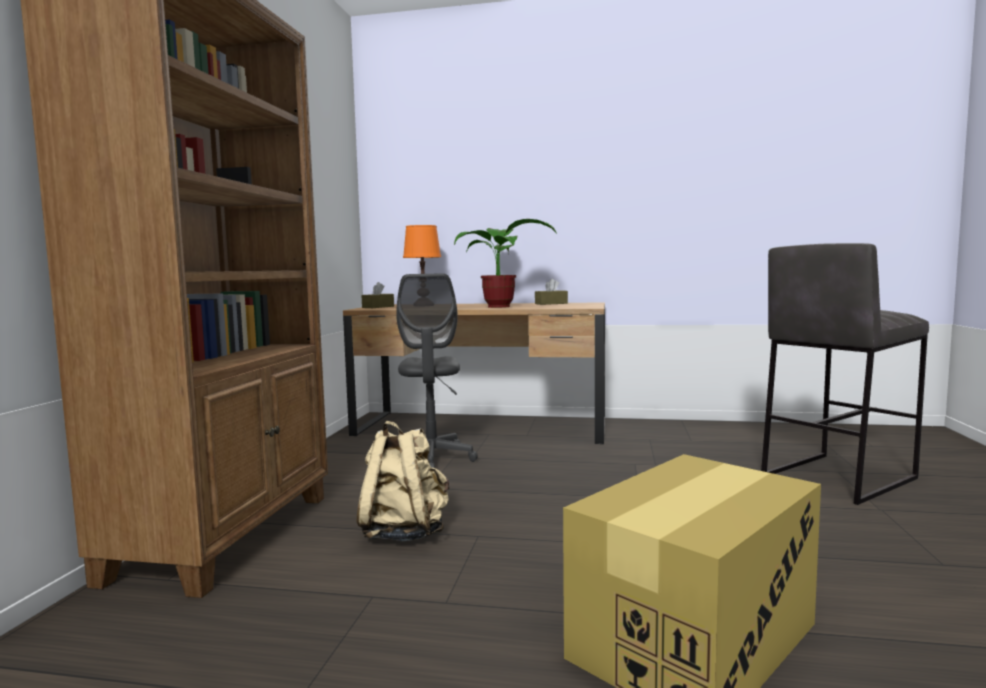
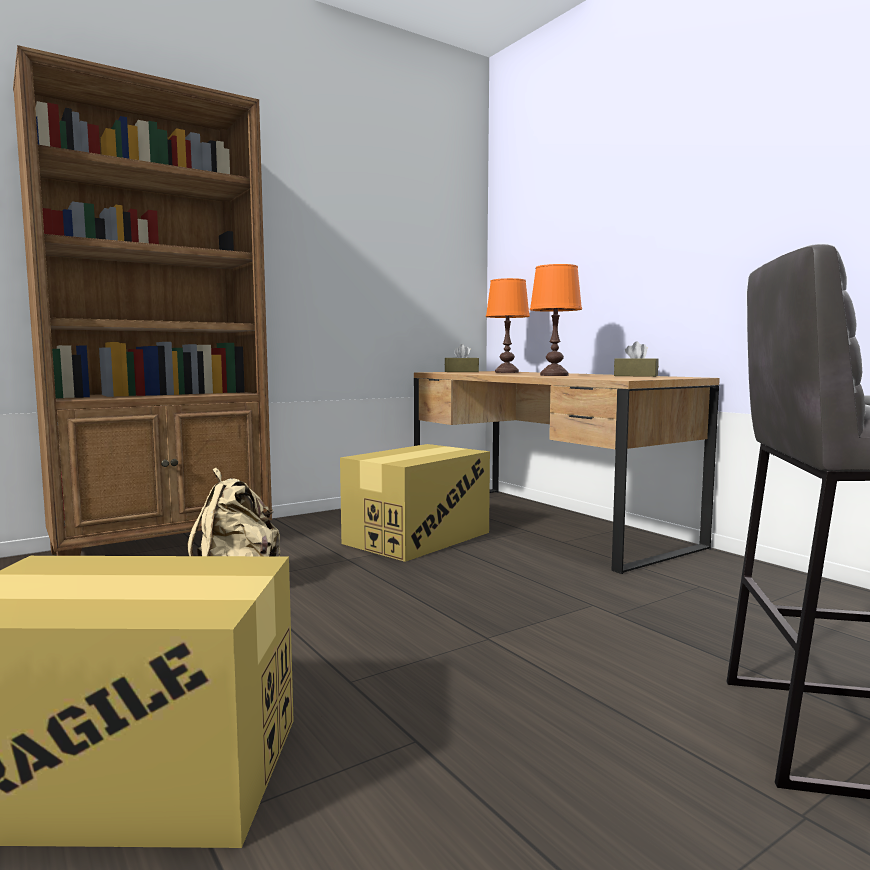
camera: 45 degrees right, 0 degrees up
(432, 459) = (417, 538): grey office chair -> cardboard box
(503, 306) = (554, 375): potted plant -> orange table lamp

